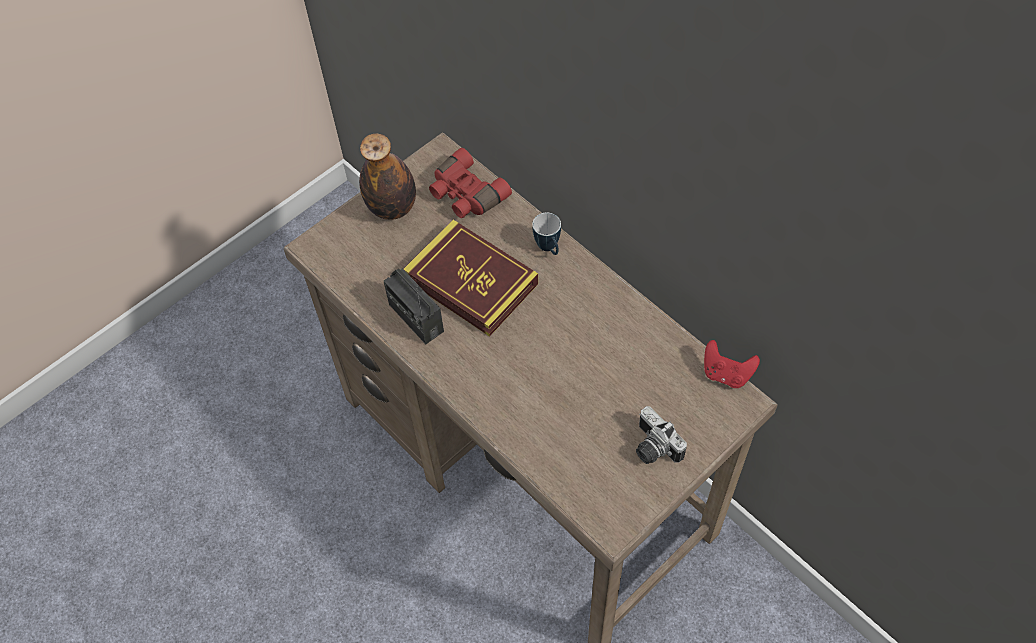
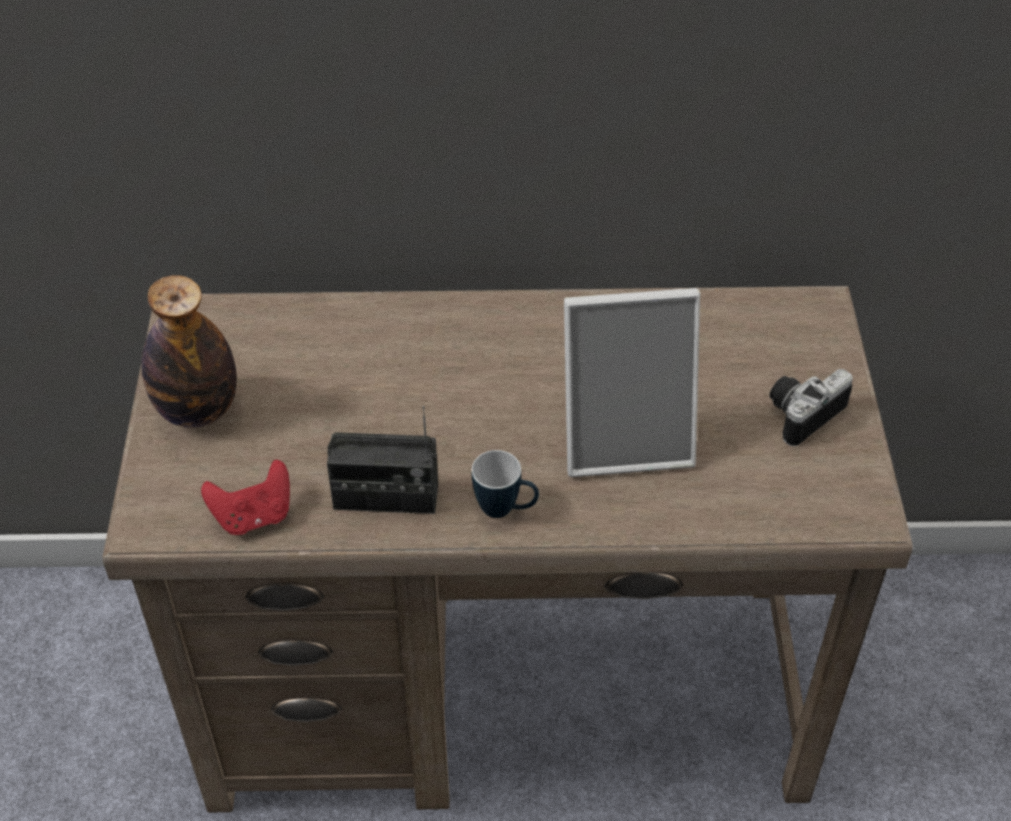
camera: 50 degrees left, 10 degrees down
(466, 195) = (273, 334): red binoculars -> none
(471, 281) = (400, 412): book -> none
(549, 249) = (444, 317): mug -> mug (505, 510)
(552, 384) = (626, 438): none -> picture frame
(652, 447) = (800, 412): camera -> camera turned 135 degrees clockwise
(726, 374) = (771, 295): red game controller -> red game controller (253, 516)

